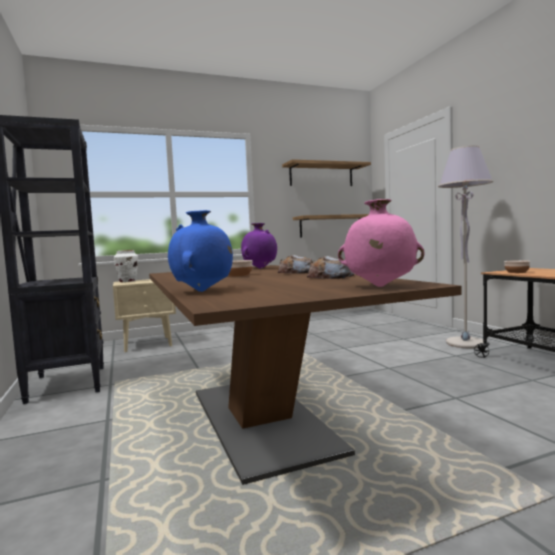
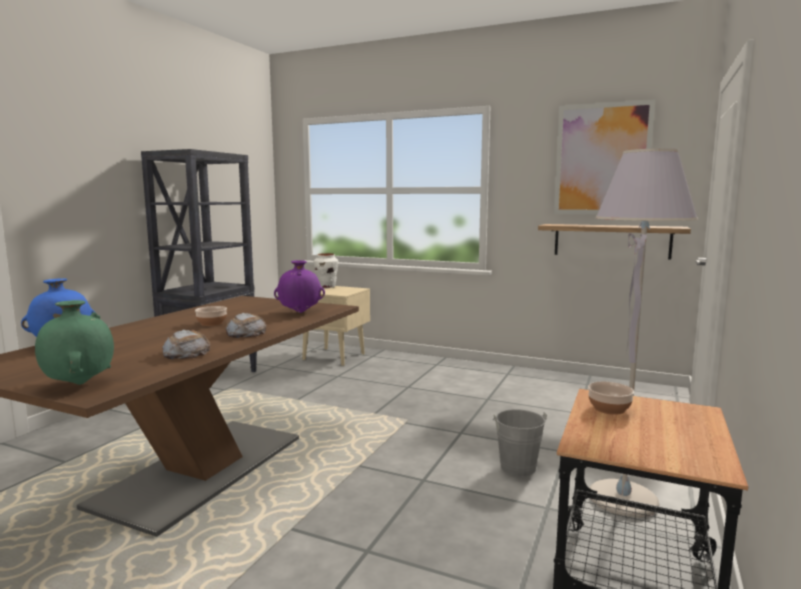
camera: 45 degrees right, 5 degrees up
(321, 175) = (602, 159): shelf -> picture
(380, 286) = (79, 384): pink vase -> green vase
(403, 349) = (516, 465): none -> grey bucket

